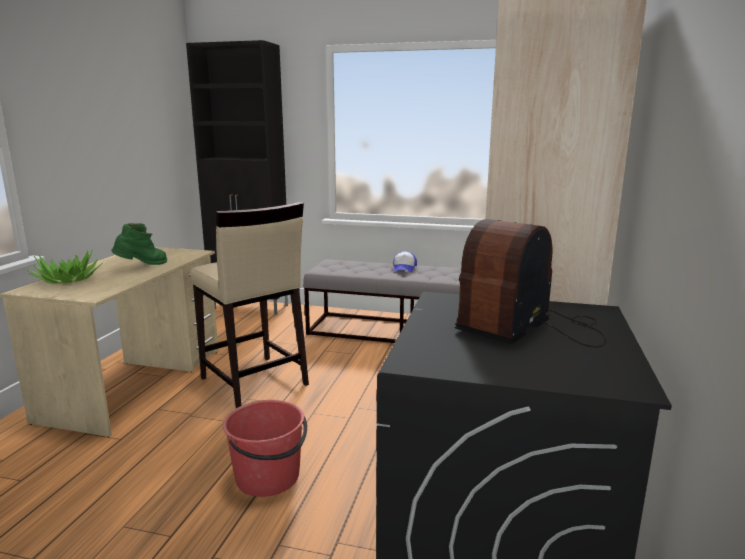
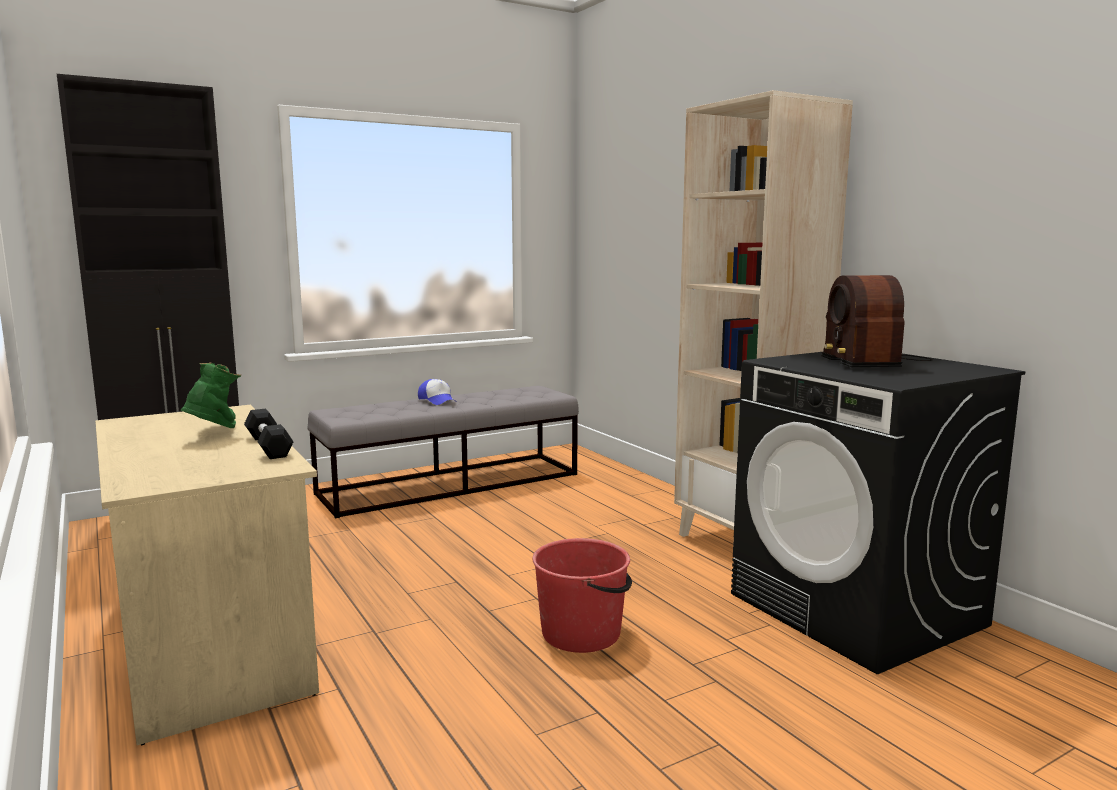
camera: 45 degrees left, 5 degrees down
(68, 280) = (155, 467): potted plant -> none
(131, 280) = (268, 446): none -> black dumbbell
(254, 382) = (379, 577): beige stool -> none

